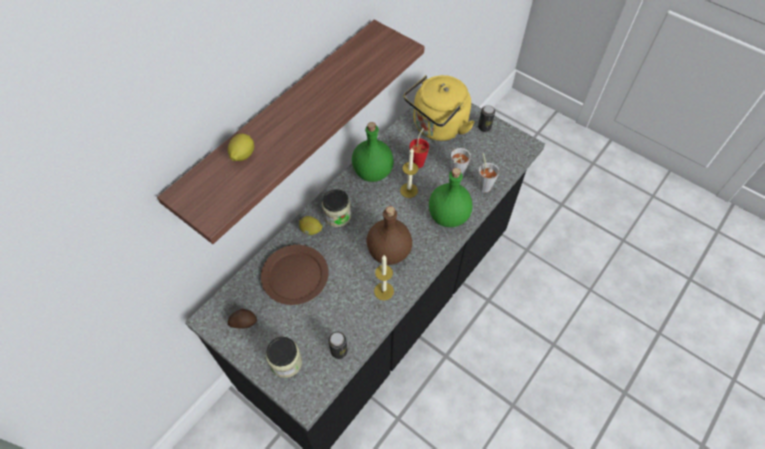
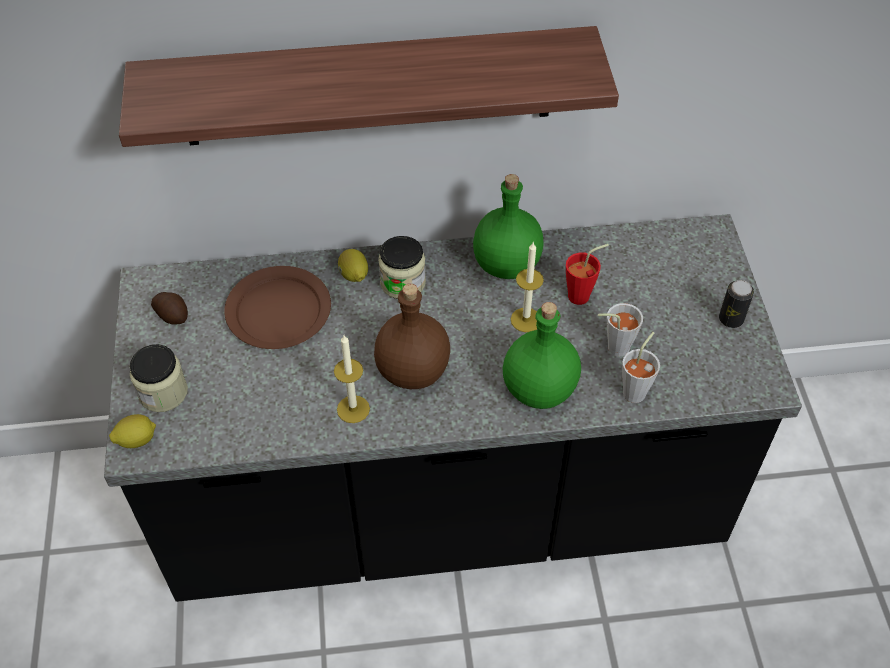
camera: 45 degrees right, 5 degrees down
(242, 155) = (251, 77): lemon -> lemon (137, 440)
(339, 351) = (227, 429): can -> none
(437, 127) = (661, 272): yellow kettle -> none

